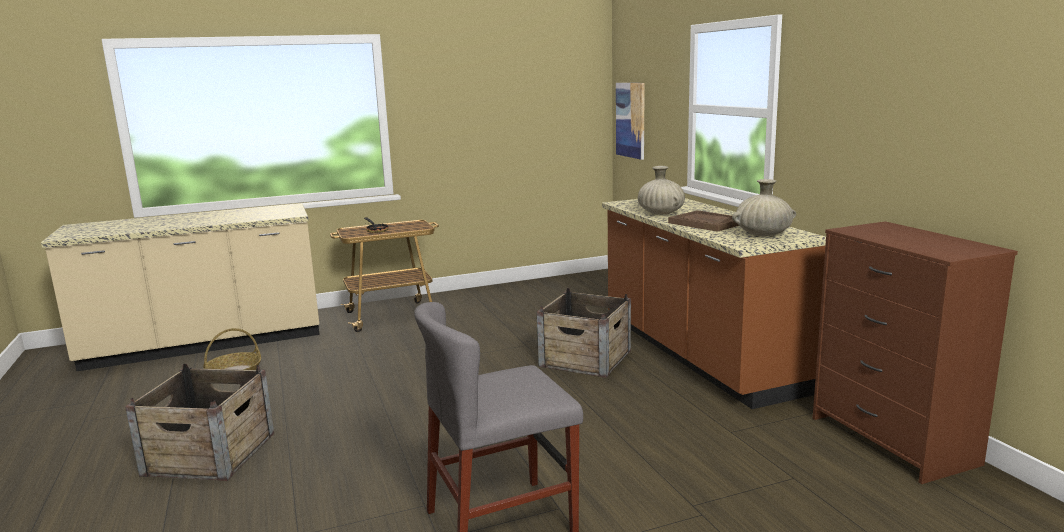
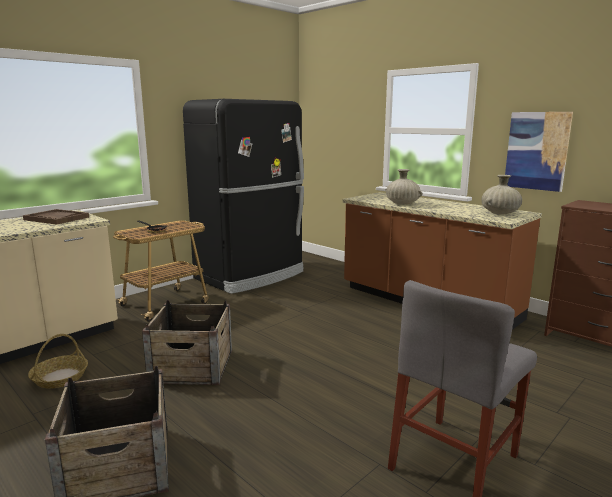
camera: 25 degrees left, 0 degrees up
(516, 294) = (251, 275): none -> black fridge
(586, 358) = (358, 317): crate -> crate (192, 366)
(631, 120) = (321, 140): picture -> picture (537, 151)
(706, 223) = (447, 208): brown tray -> brown tray (56, 218)

